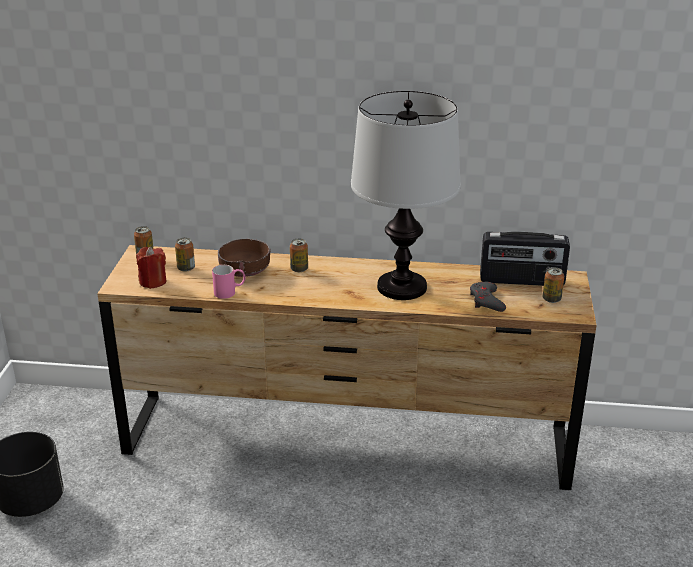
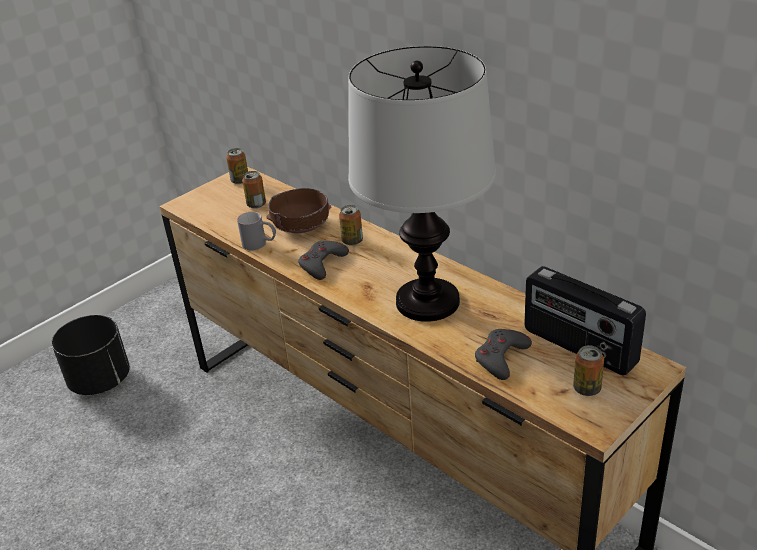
camera: 40 degrees right, 5 degrees up
(153, 282) = (213, 209): red candle -> none
(230, 292) = (260, 244): pink mug -> grey mug
(297, 289) = (322, 263): none -> grey game controller

